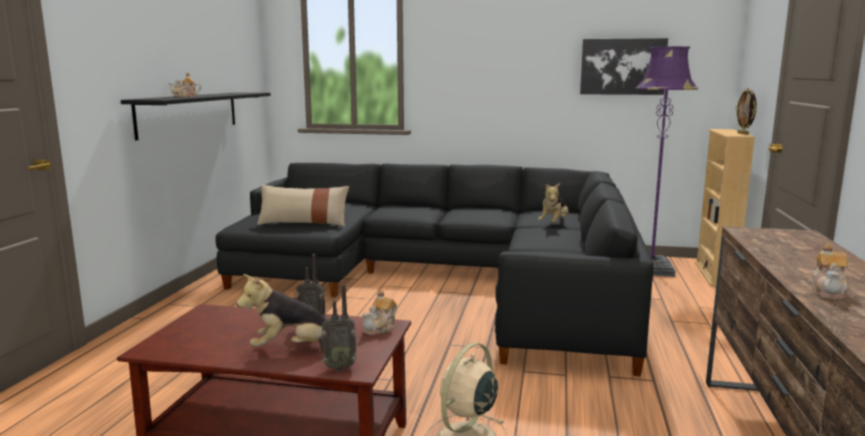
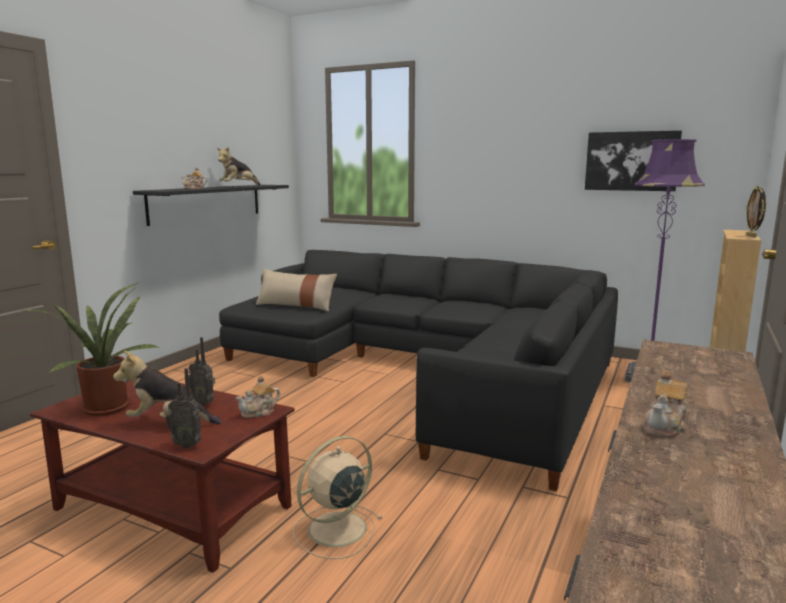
camera: 15 degrees right, 0 degrees up
(204, 340) = (106, 406): none -> potted plant
(554, 223) = (530, 322): plush toy -> plush toy (238, 186)

